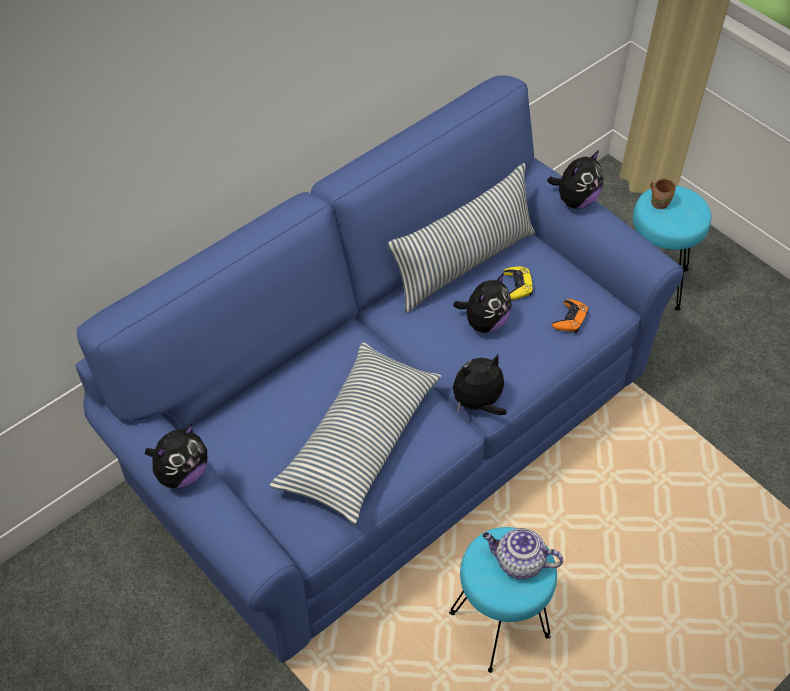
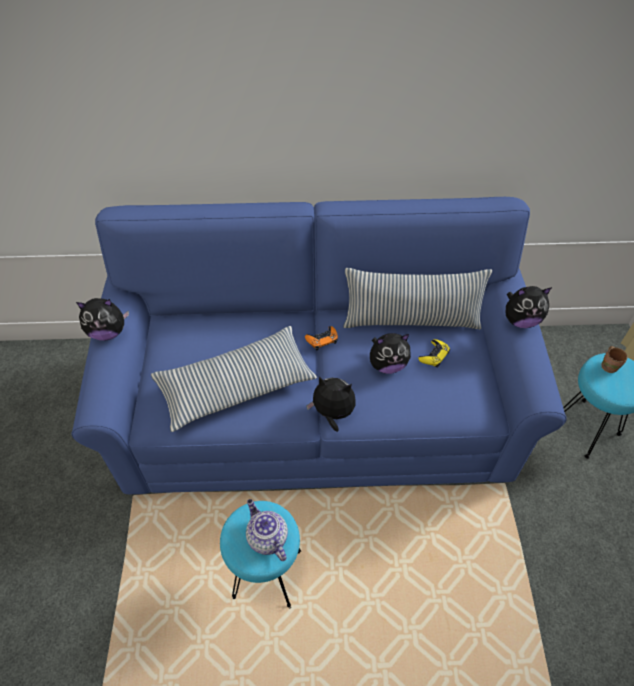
camera: 40 degrees right, 0 degrees up
(570, 319) = (449, 400): orange game controller -> orange game controller (322, 340)

